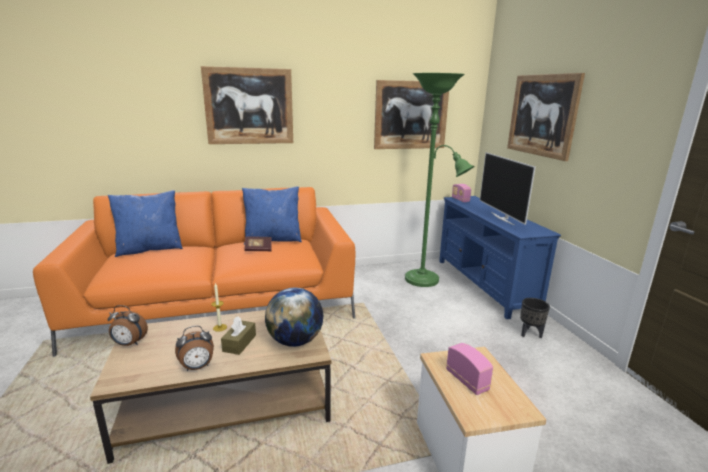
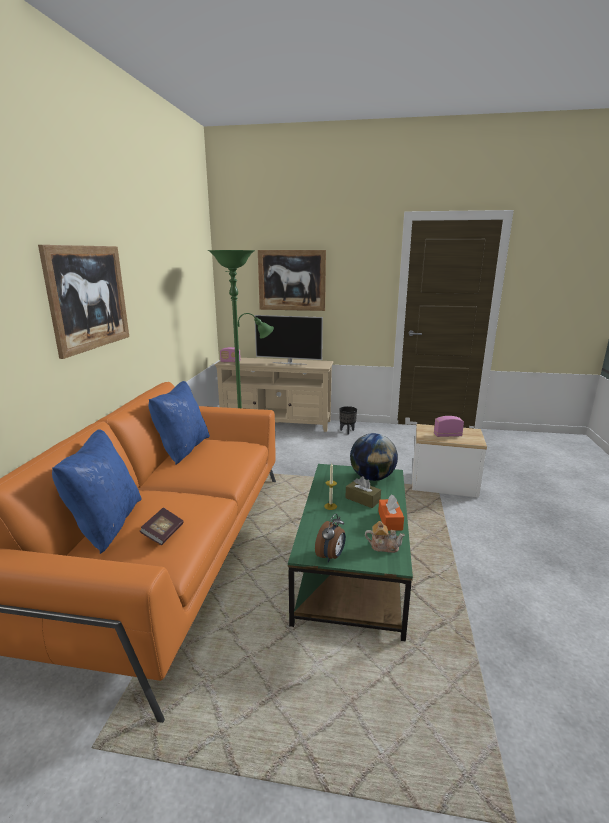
camera: 65 degrees left, 0 degrees up
(145, 370) = (383, 546): none -> teapot
(197, 367) = (390, 520): alarm clock -> orange tissue box
(229, 401) = (352, 564): brown coffee table -> green coffee table
(258, 249) = (207, 457): book -> book (163, 534)
(411, 115) = (186, 290): picture -> none
(484, 285) = (276, 423): blue tv stand -> beige tv stand

